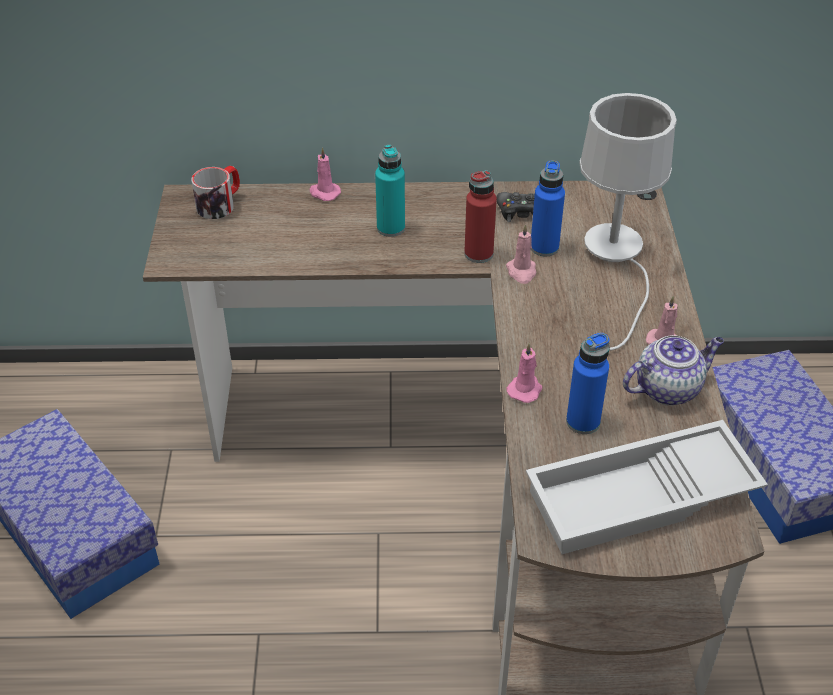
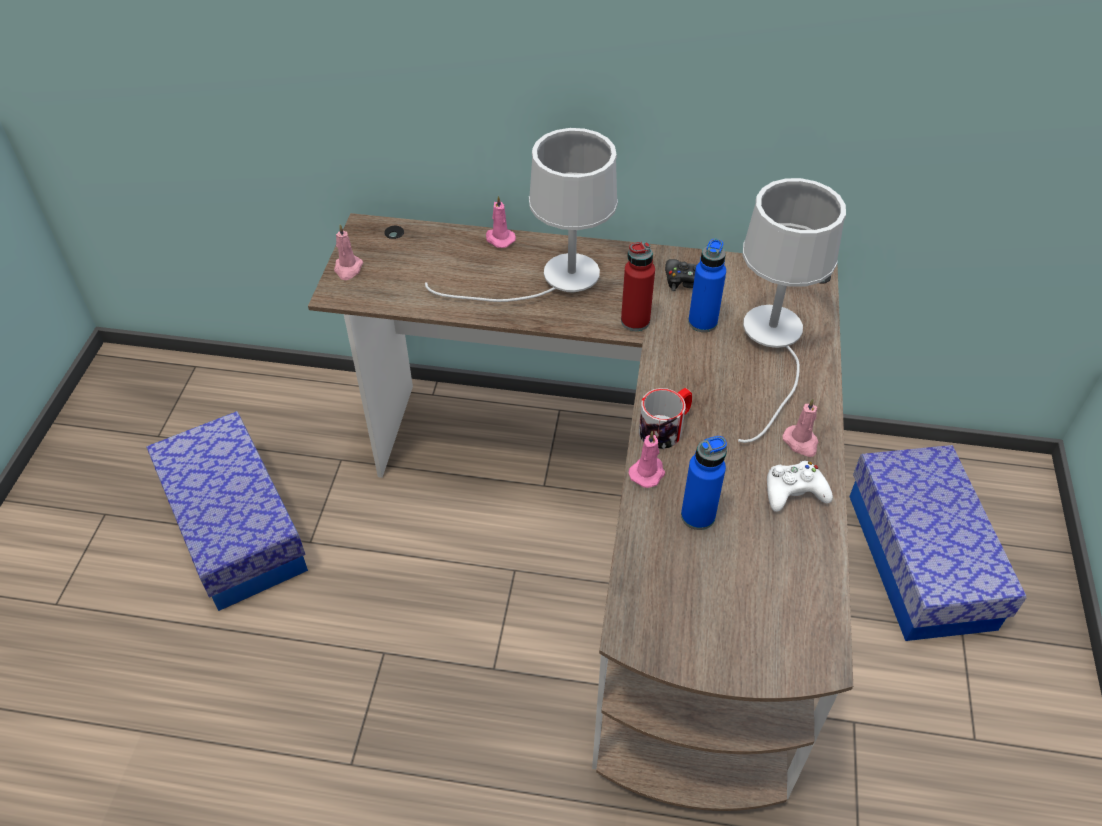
camera: 10 degrees right, 5 degrees up
(220, 204) = (397, 239): mug -> mug (666, 427)
(391, 228) = (555, 283): turquoise bottle -> white table lamp
(521, 272) = (673, 346): pink candle -> pink candle (348, 269)
(641, 499) = (738, 609): white tray -> none
(668, 388) = (794, 491): teapot -> white game controller

